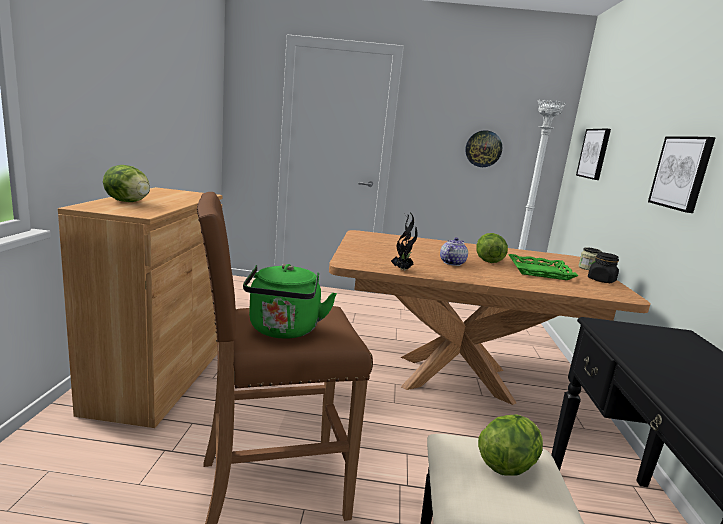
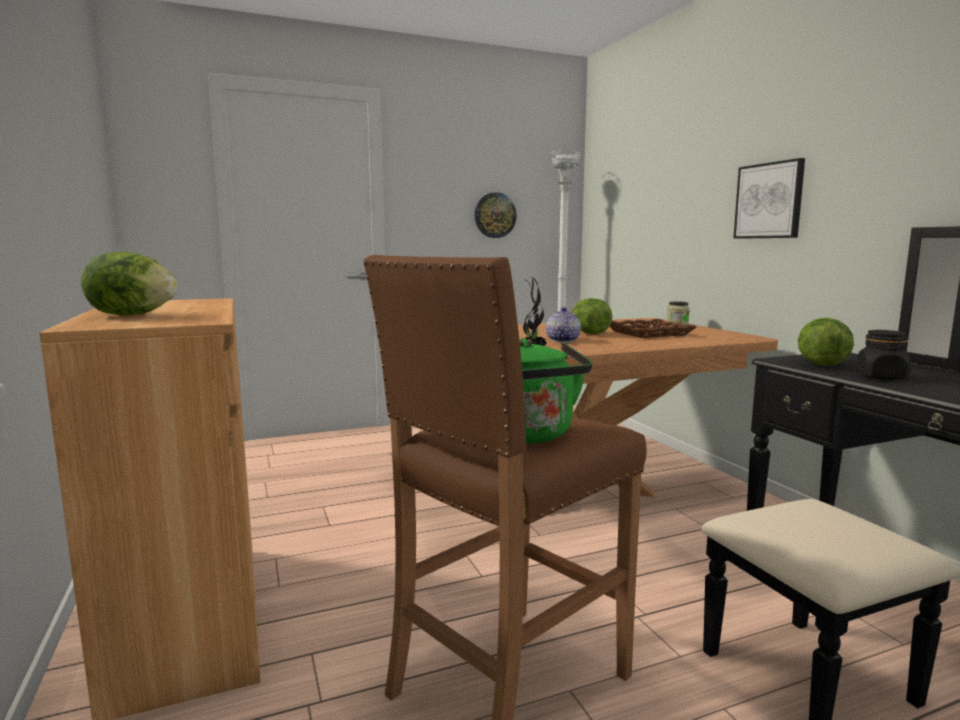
camera: 25 degrees left, 5 degrees down
(507, 465) = (816, 520): lettuce -> lettuce (821, 364)
(539, 271) = (649, 333): green tray -> brown tray
(594, 153) = (629, 204): picture -> none
(601, 280) = (708, 330): black jar -> black jar (881, 377)

